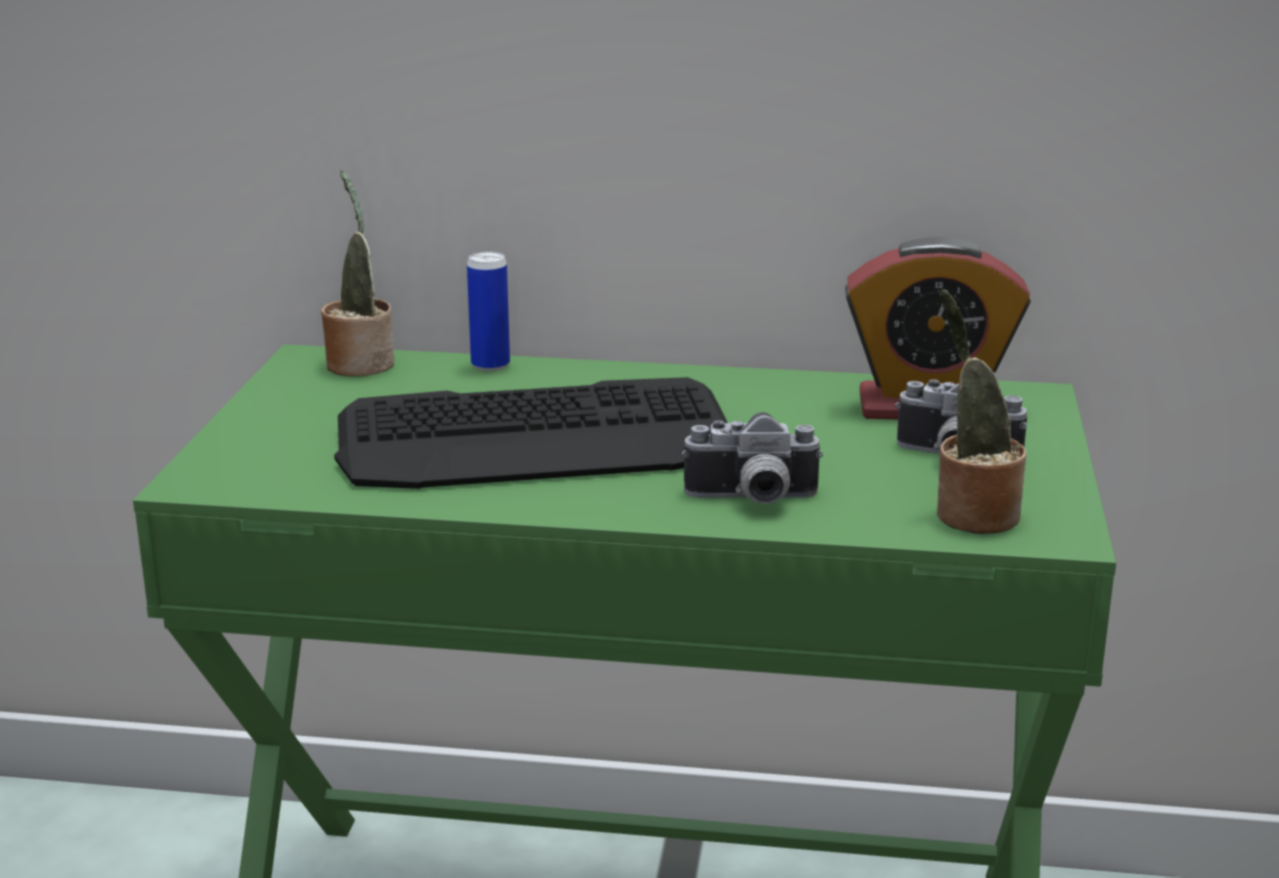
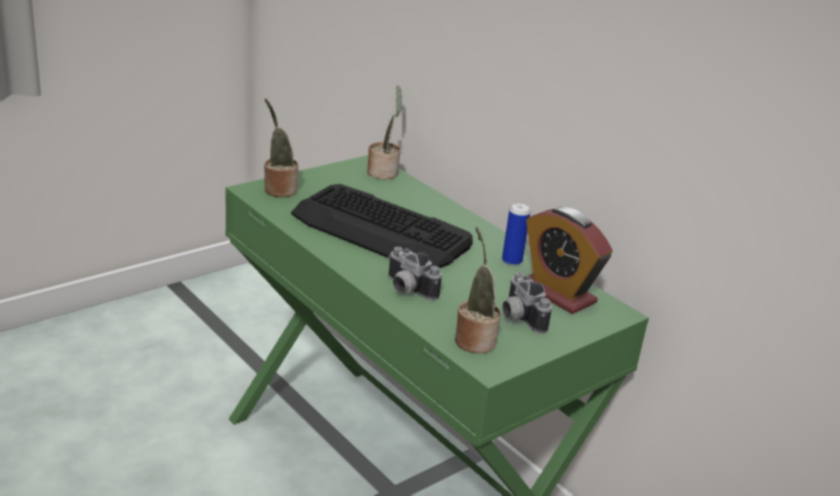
camera: 40 degrees right, 5 degrees up
(242, 460) = (278, 189): none -> potted plant
(490, 365) = (425, 194): can -> can (512, 261)

